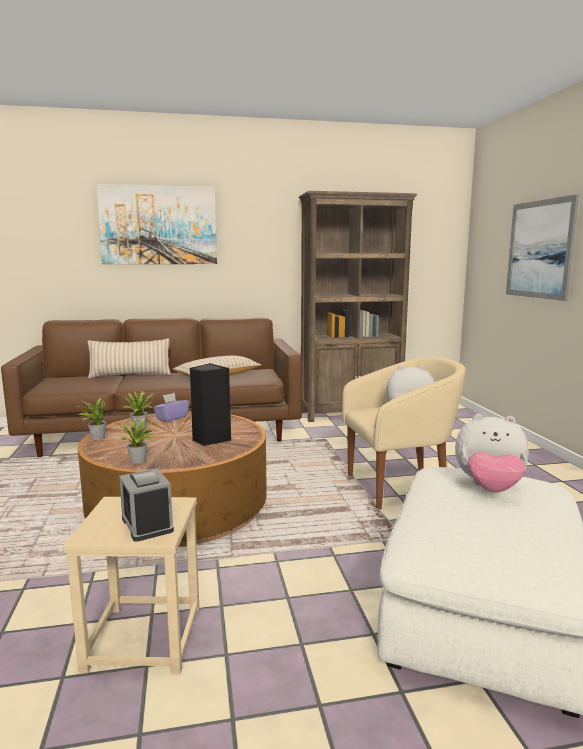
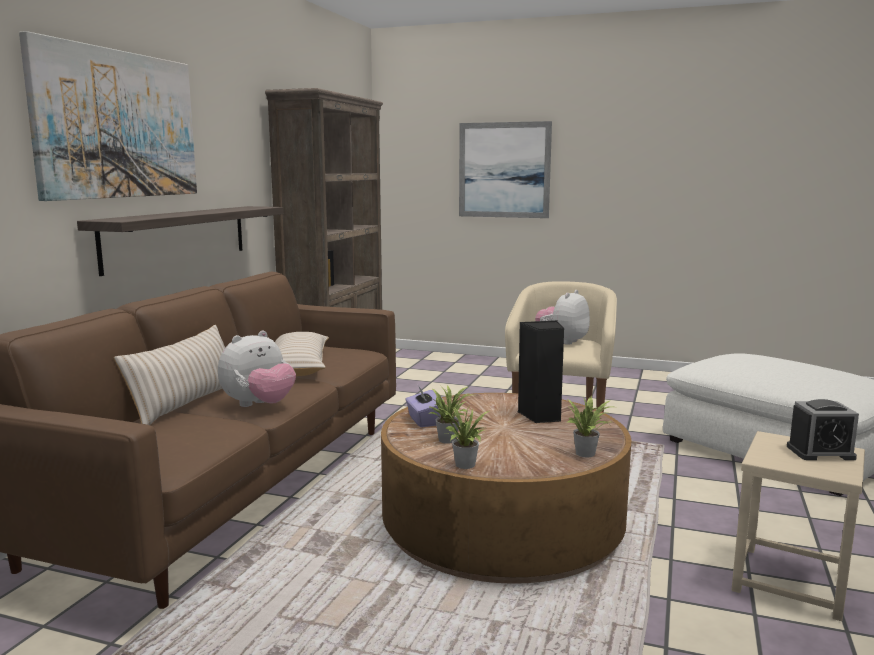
camera: 60 degrees left, 0 degrees up
(202, 289) = (177, 237): none -> shelf
(489, 488) = (756, 362): plush toy -> plush toy (259, 405)

